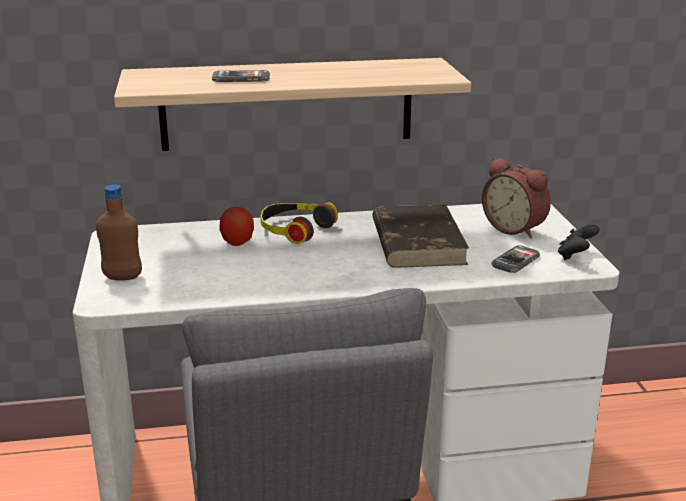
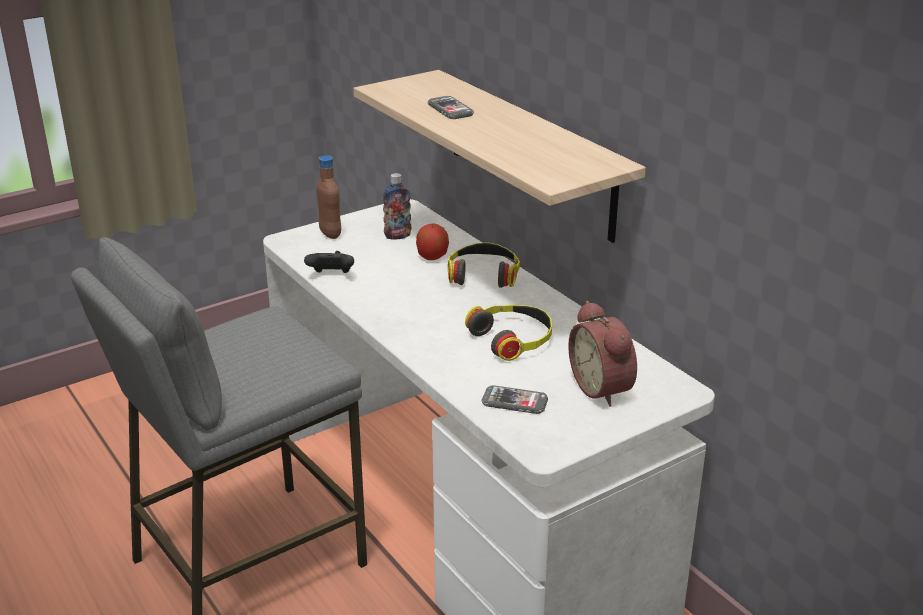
camera: 65 degrees right, 5 degrees up
(173, 248) = (397, 236): none -> bottle
(417, 241) = (513, 338): brown book -> headphones
(515, 228) = (604, 388): alarm clock -> alarm clock turned 45 degrees counterclockwise
(575, 256) = (562, 437): black game controller -> black game controller (331, 276)

